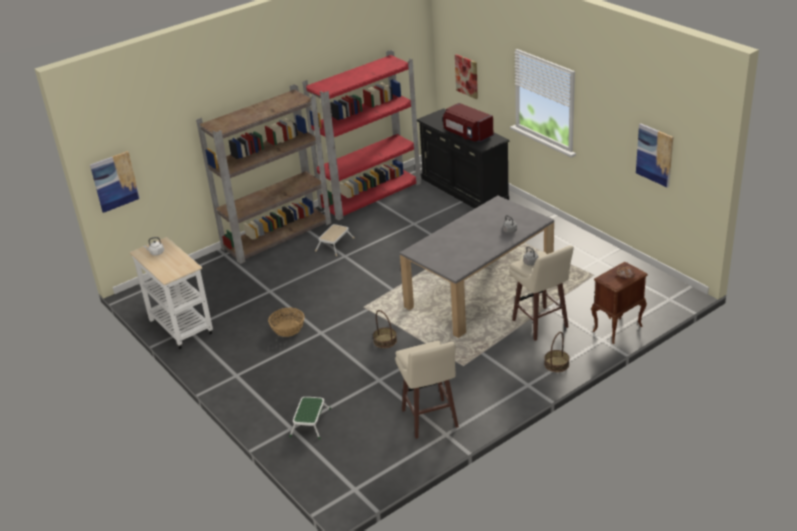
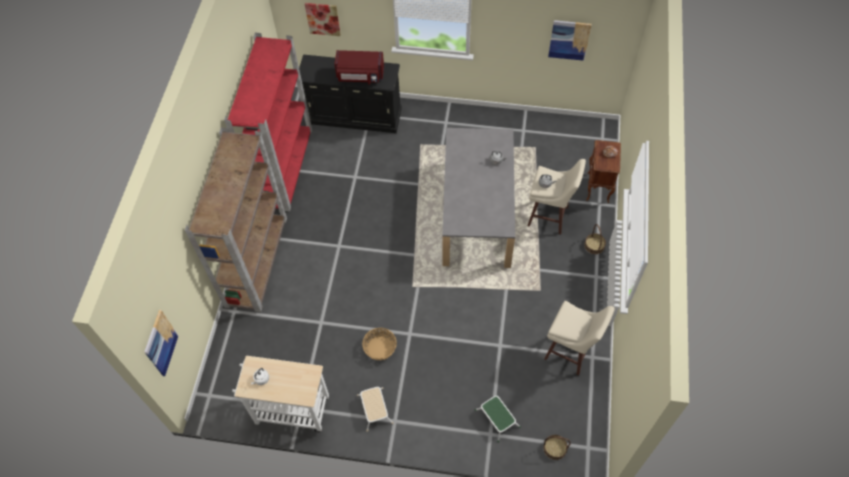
camera: 45 degrees left, 25 degrees up
(334, 244) = (316, 239): beige step ladder -> beige step ladder (374, 409)
(385, 341) = (464, 307): basket -> basket (554, 448)

